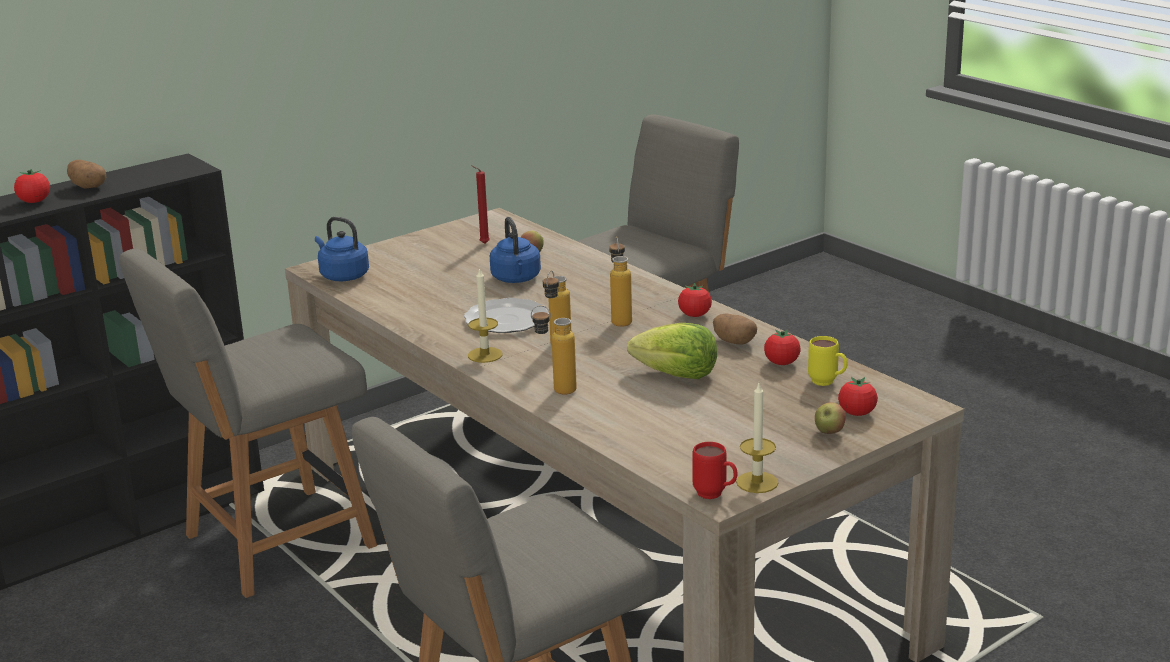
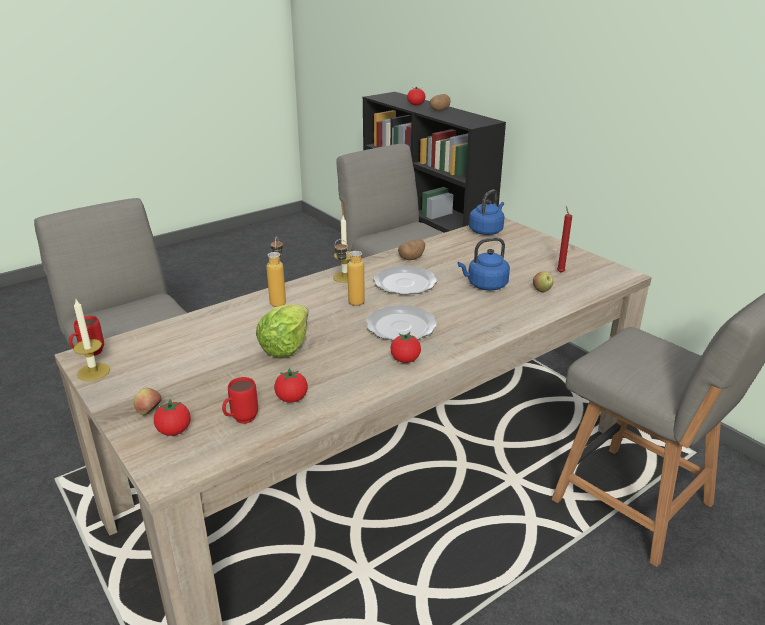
camera: 90 degrees right, 5 degrees up
(620, 319) = (400, 326): bottle -> plate
(734, 342) = (343, 376): potato -> potato (412, 258)
(827, 383) = (240, 420): yellow mug -> red mug

